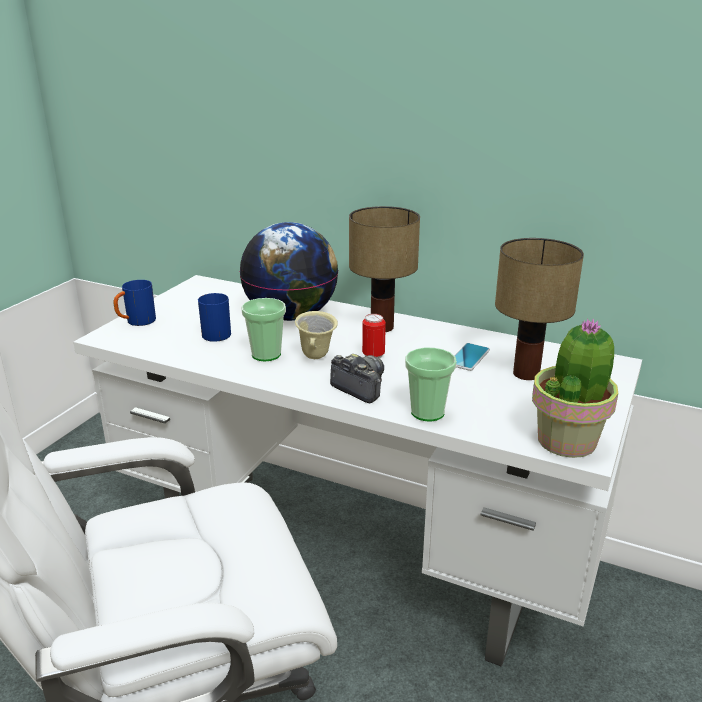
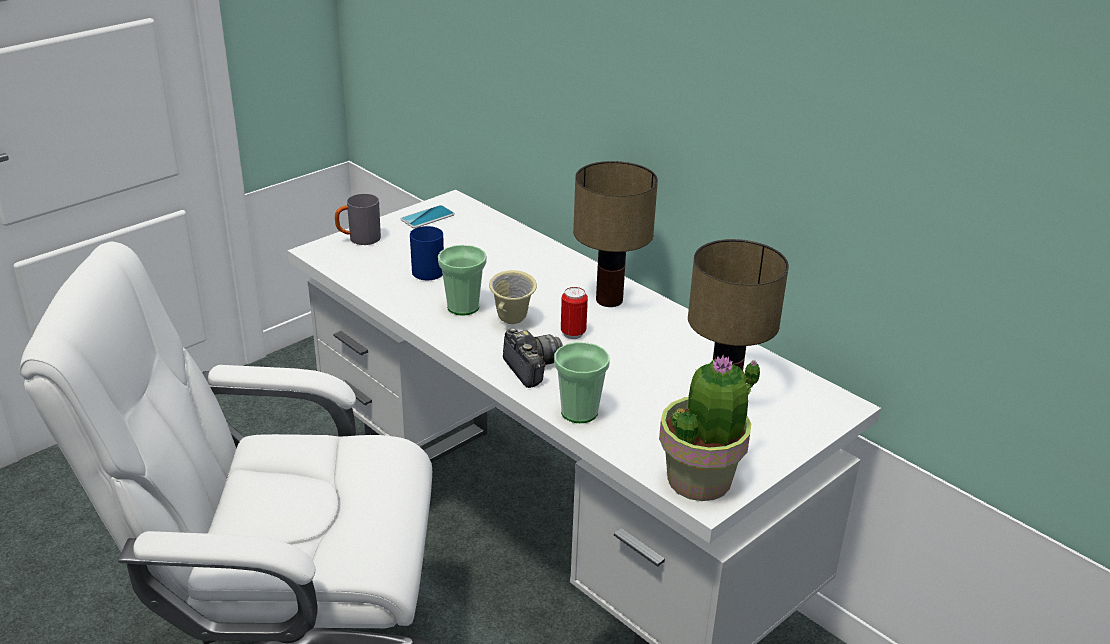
camera: 20 degrees right, 5 degrees up
(136, 322) = (359, 239): blue mug -> grey mug
(291, 316) = (521, 265): globe -> none
(468, 357) = (676, 359): phone -> phone (427, 217)

